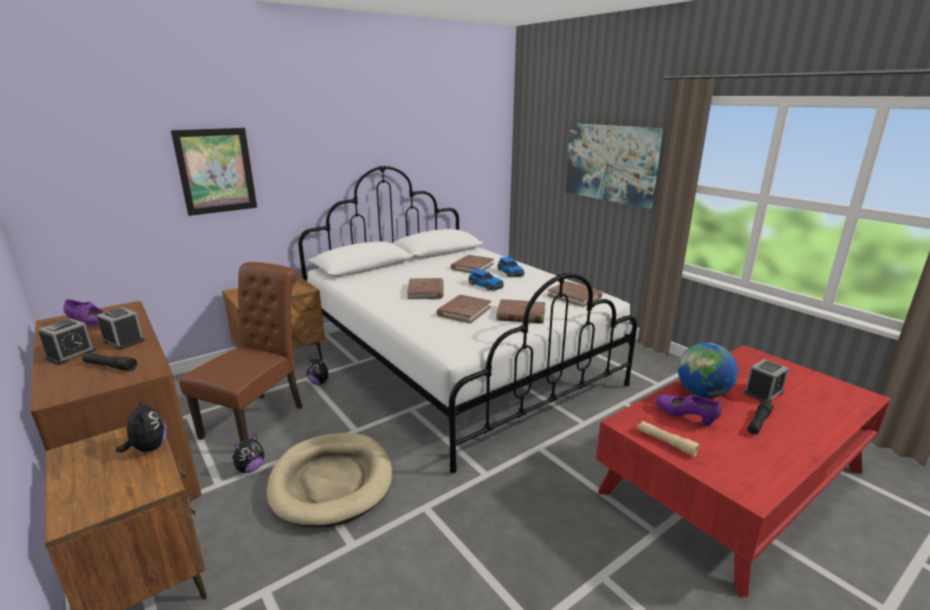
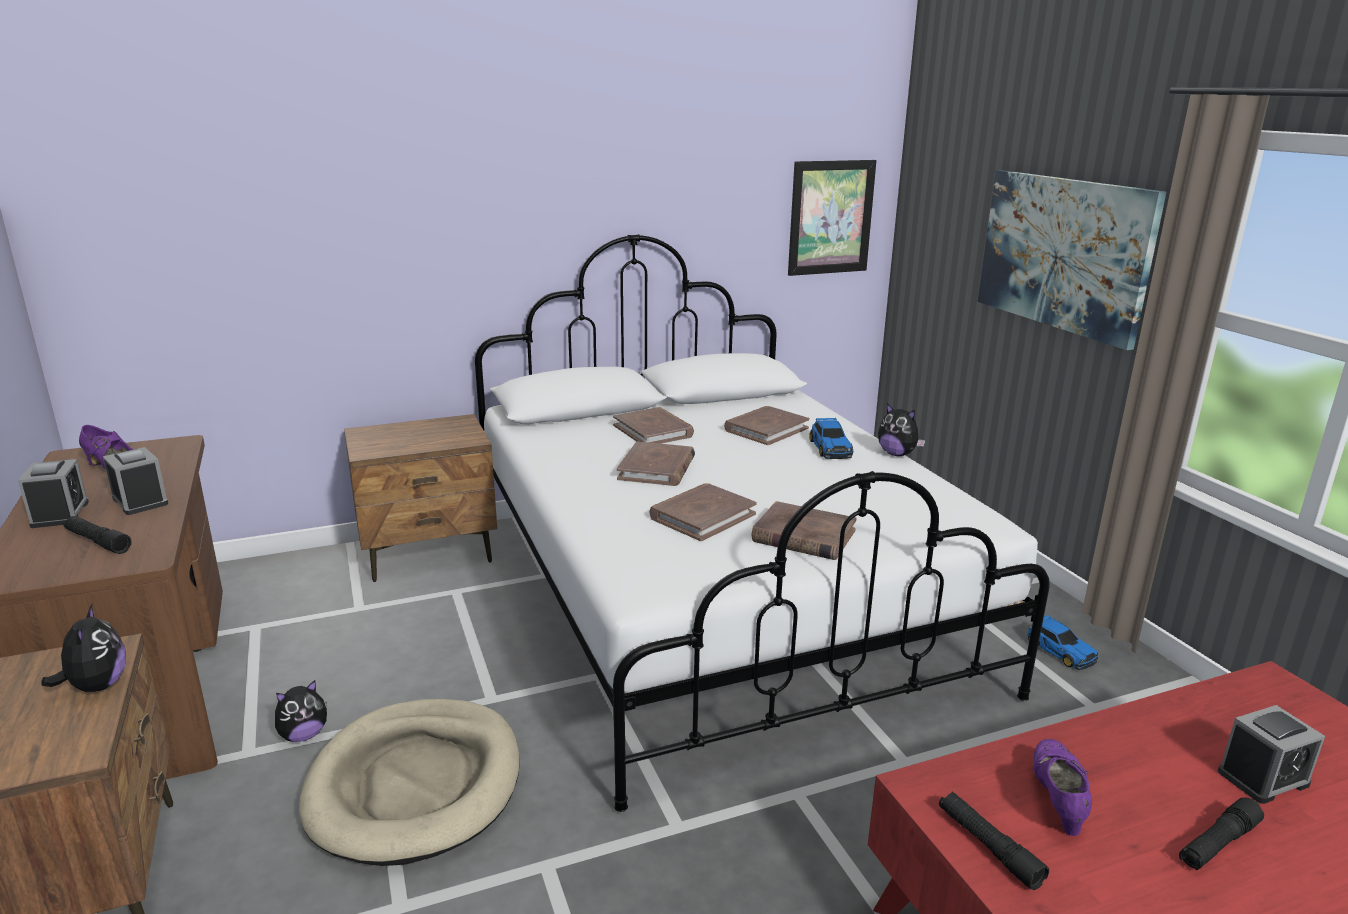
camera: 15 degrees right, 0 degrees up
(71, 354) = (60, 514): alarm clock -> alarm clock turned 60 degrees counterclockwise
(216, 171) = (346, 233): picture -> picture (830, 217)
(258, 418) = (352, 650): brown chair -> none
(320, 382) = (470, 602): plush toy -> plush toy (897, 454)
(485, 285) = (769, 469): toy car -> toy car (1059, 651)
(574, 296) = (928, 512): brown book -> brown book (653, 431)
(666, 442) = (988, 847): beige flashlight -> black flashlight
(685, 417) = (1057, 800): purple shoe -> purple shoe turned 45 degrees clockwise
(702, 393) = (1120, 755): globe -> none

